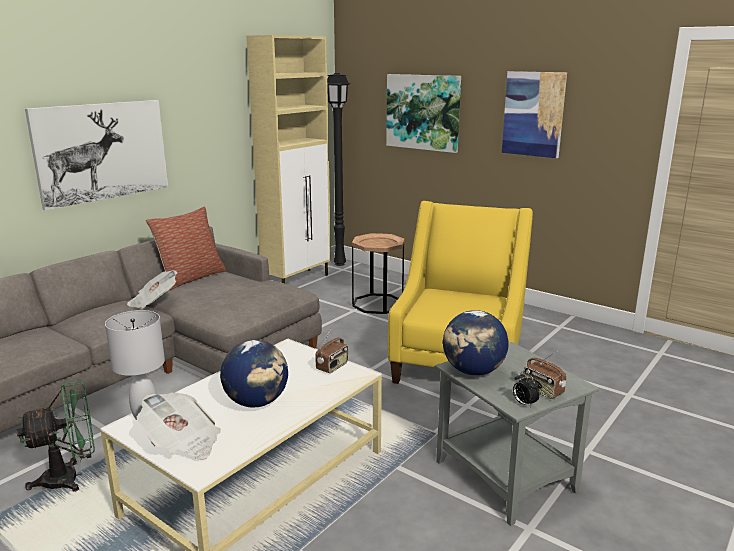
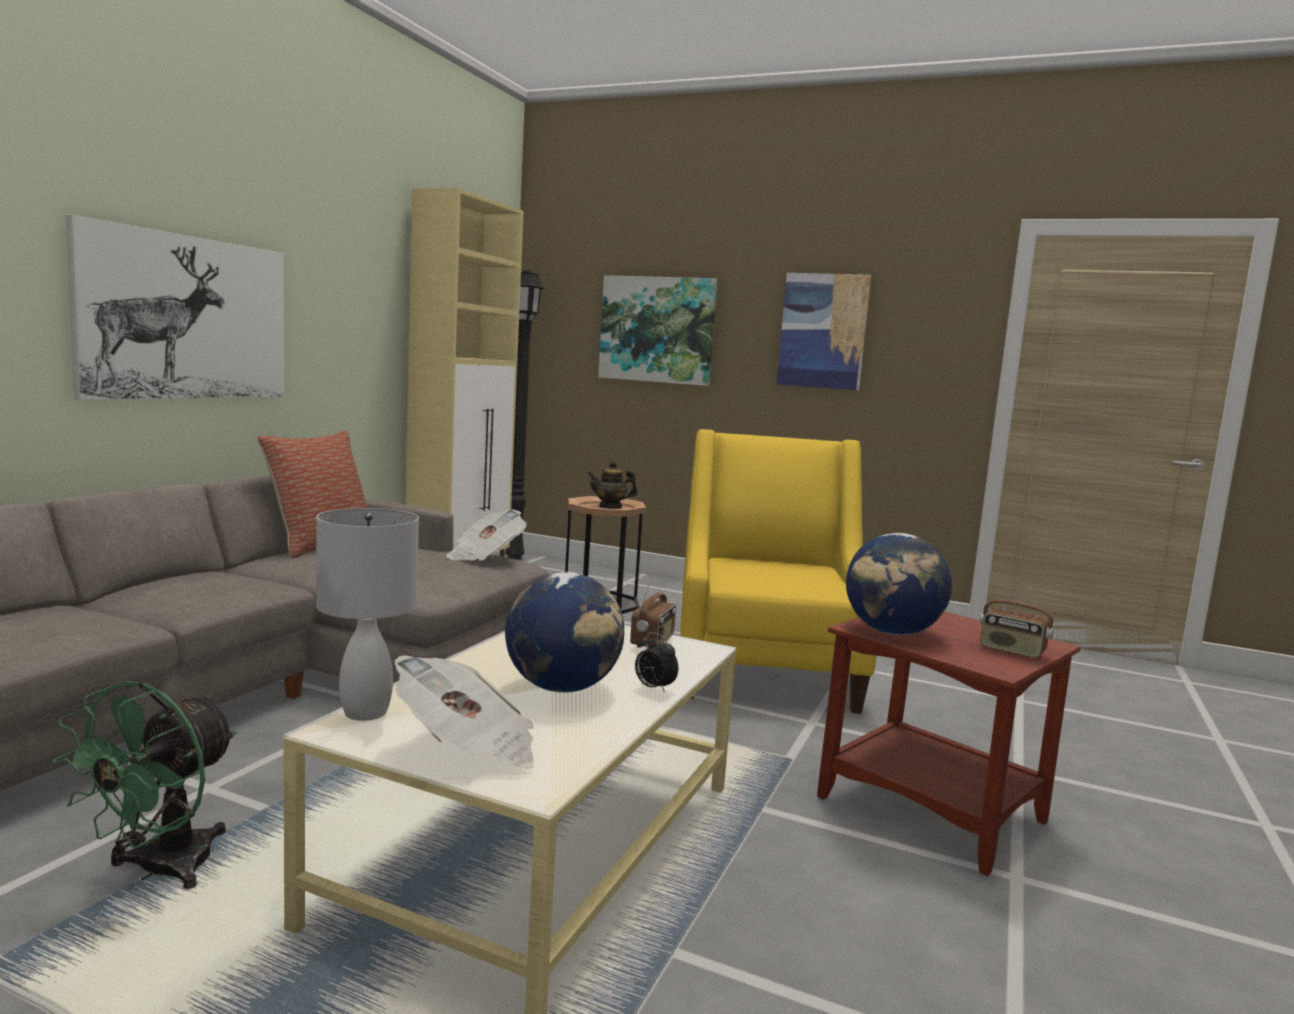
camera: 15 degrees left, 10 degrees down
(70, 477) = (159, 871): green fan -> green fan turned 150 degrees clockwise
(153, 302) = (274, 571): newspaper -> newspaper (485, 556)
(381, 242) = (610, 507): none -> teapot
(506, 475) = (932, 808): grey side table -> brown side table
(524, 404) = (1003, 665): alarm clock -> alarm clock (653, 688)

